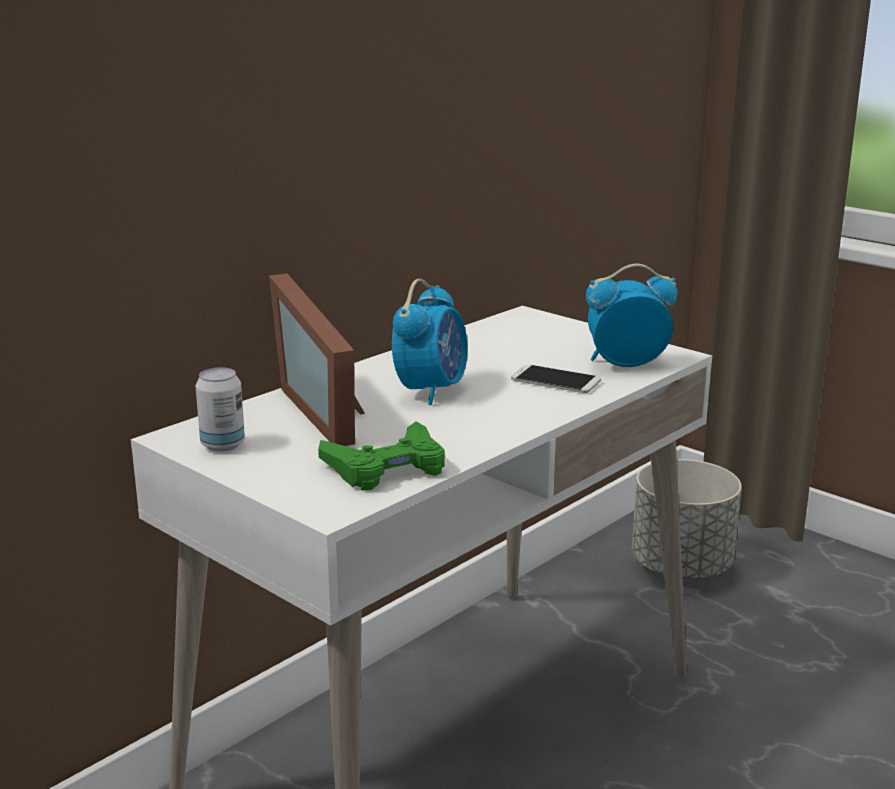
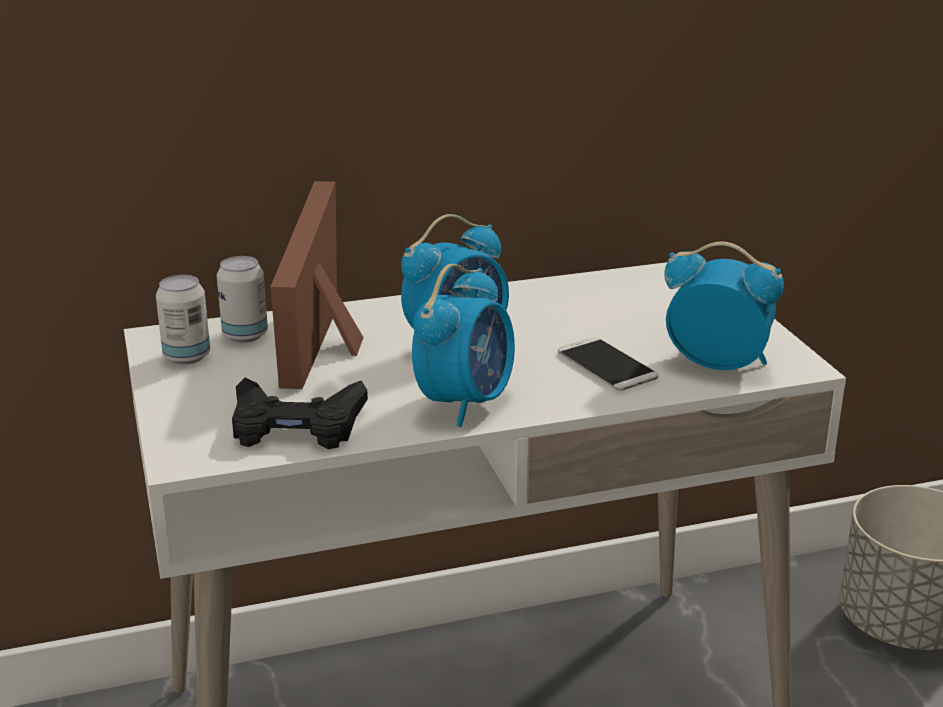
camera: 30 degrees right, 5 degrees up
(251, 420) = (245, 335): none -> can
(386, 467) = (296, 425): green game controller -> black game controller
(492, 424) = (466, 402): none -> alarm clock

